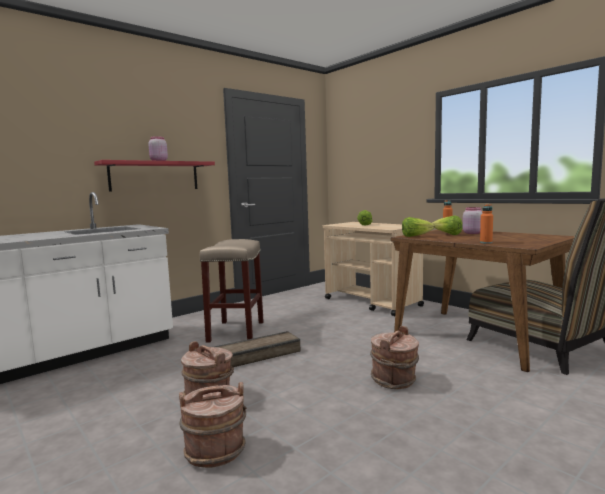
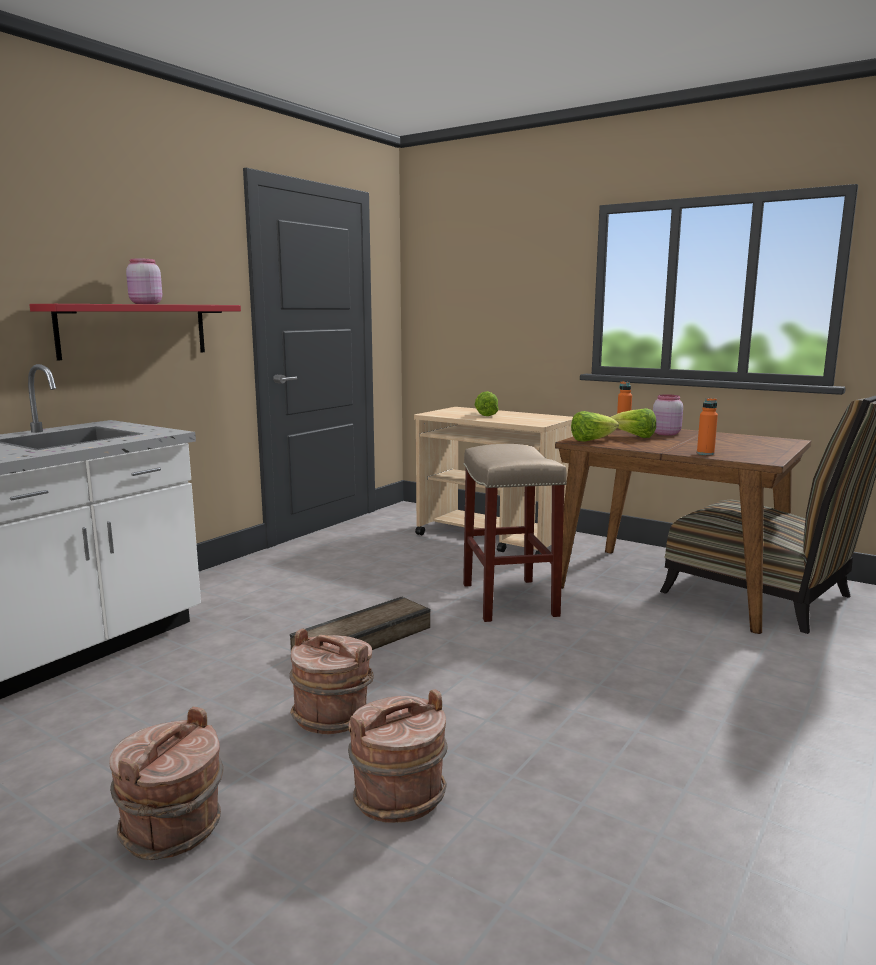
camera: 15 degrees left, 5 degrees up
(236, 332) = (303, 602): beige stool -> beige stool (510, 600)
(394, 380) = (594, 662): brown bucket -> brown bucket (173, 829)

